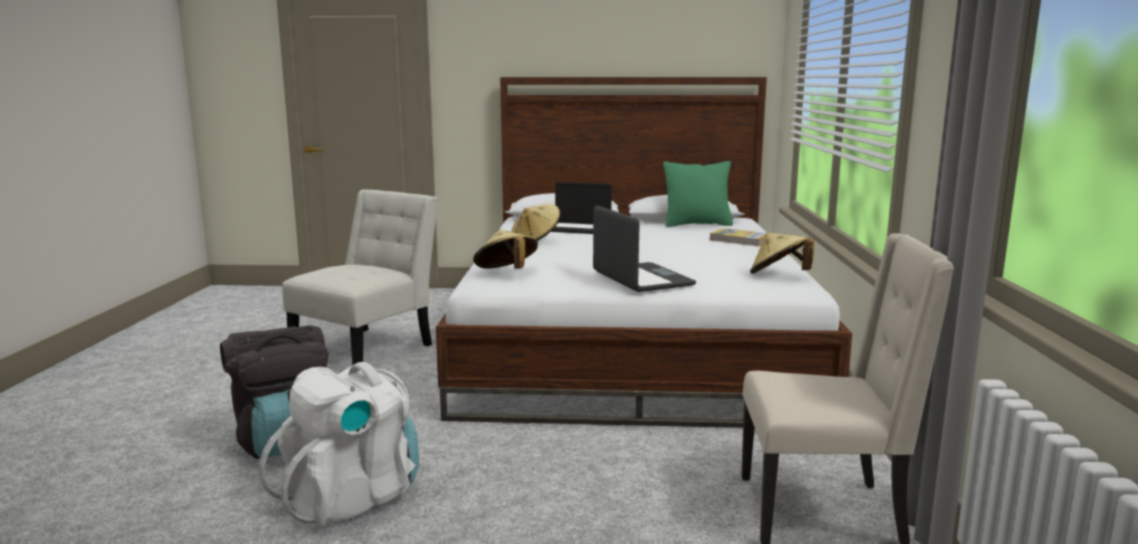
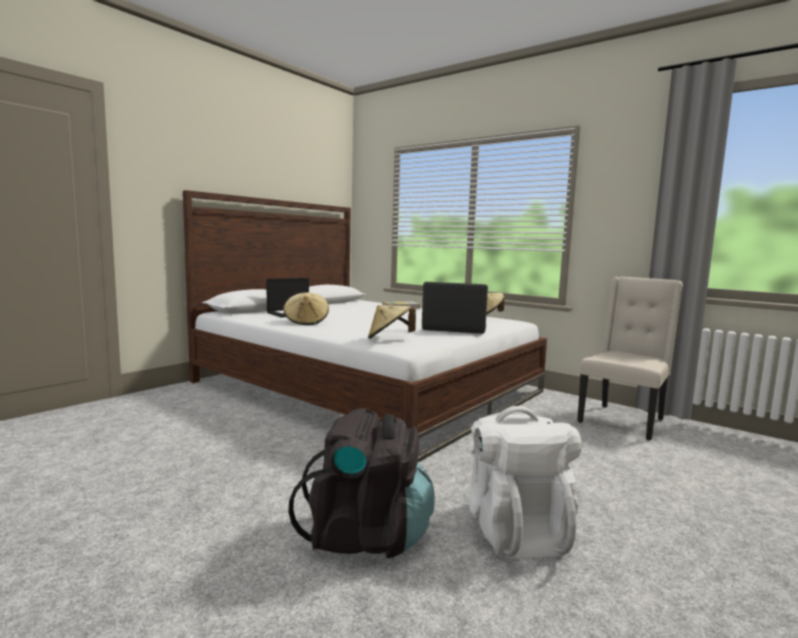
camera: 55 degrees left, 5 degrees down
(368, 348) = (208, 452): white chair -> none
(697, 224) = (345, 303): green pillow -> none

